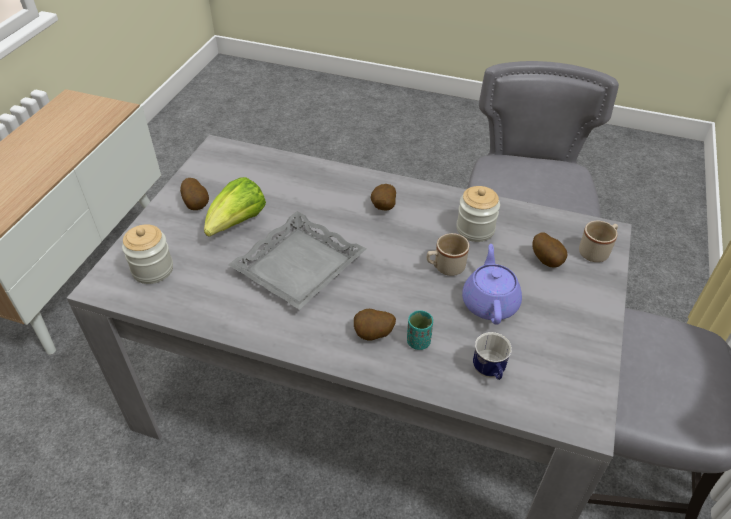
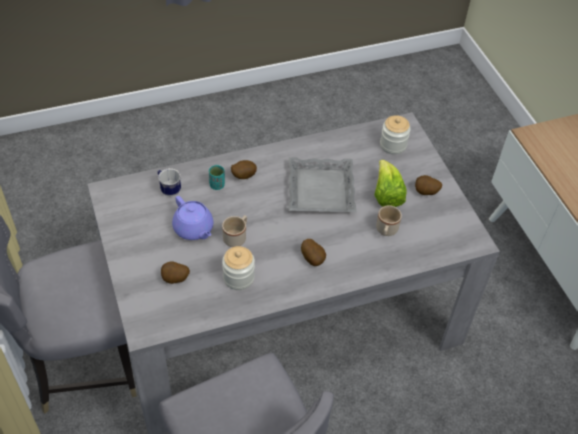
camera: 140 degrees right, 5 degrees up
(596, 251) = (145, 307): beige mug -> beige mug (386, 231)

